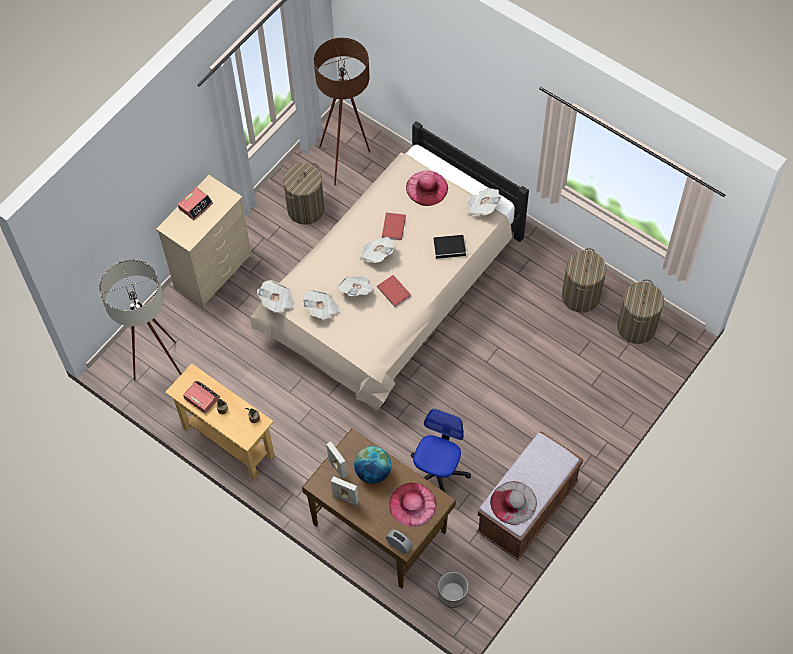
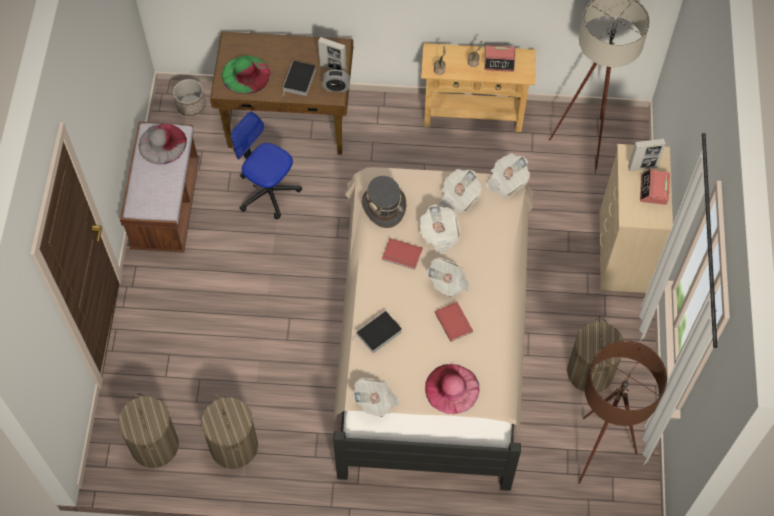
camera: 145 degrees right, 0 degrees up
(345, 498) = (307, 49): picture frame -> picture frame (642, 166)
(373, 472) = (299, 81): globe -> book
(380, 334) = (384, 206): none -> grey hat
(399, 545) = (235, 39): alarm clock -> alarm clock (336, 87)
(412, 504) = (245, 74): pink hat -> green hat
(437, 473) = (268, 191): office chair -> office chair turned 135 degrees clockwise

